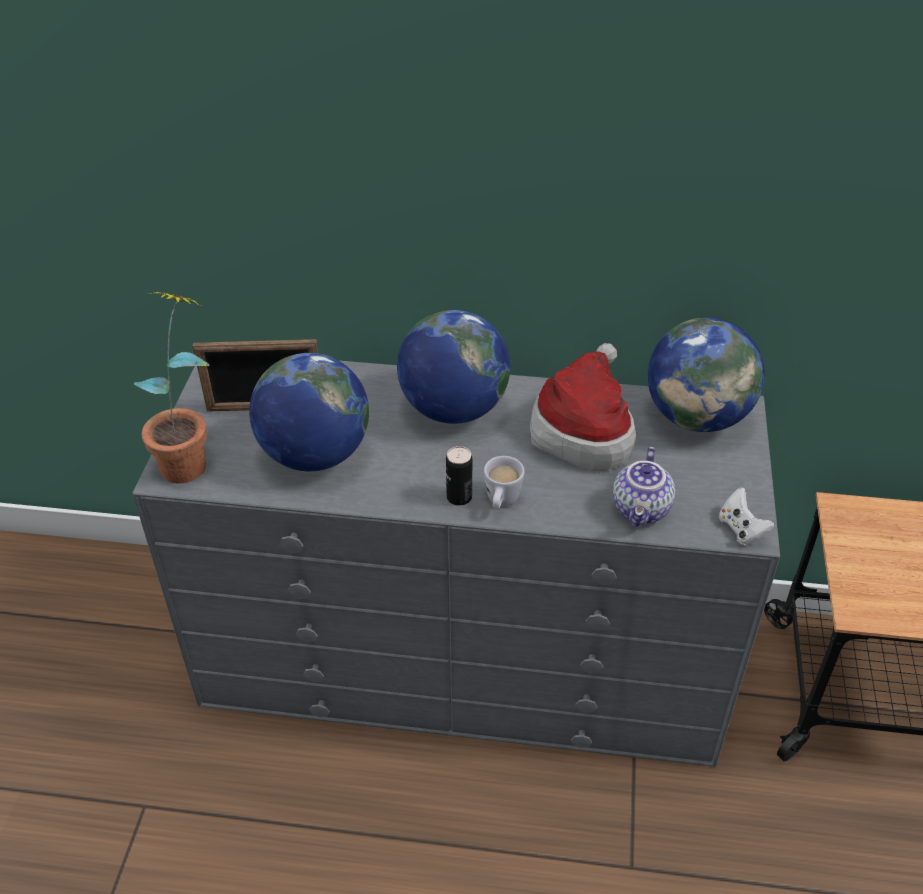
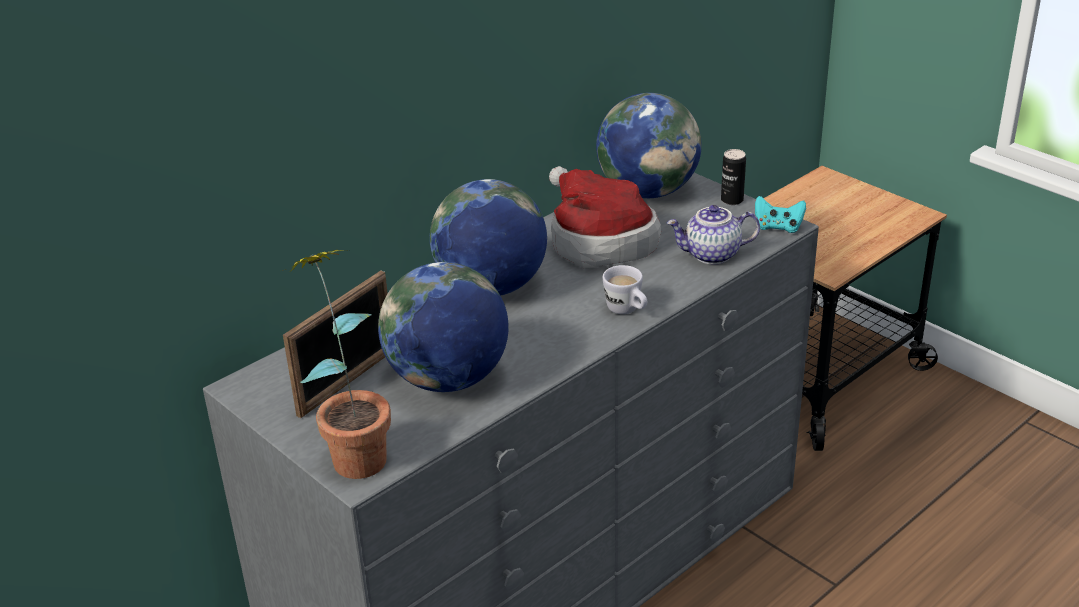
camera: 50 degrees left, 10 degrees down
(459, 497) = (596, 327): can -> can (732, 200)
(642, 509) = (712, 255): teapot -> teapot turned 120 degrees clockwise
(741, 529) = (778, 227): white game controller -> turquoise game controller

